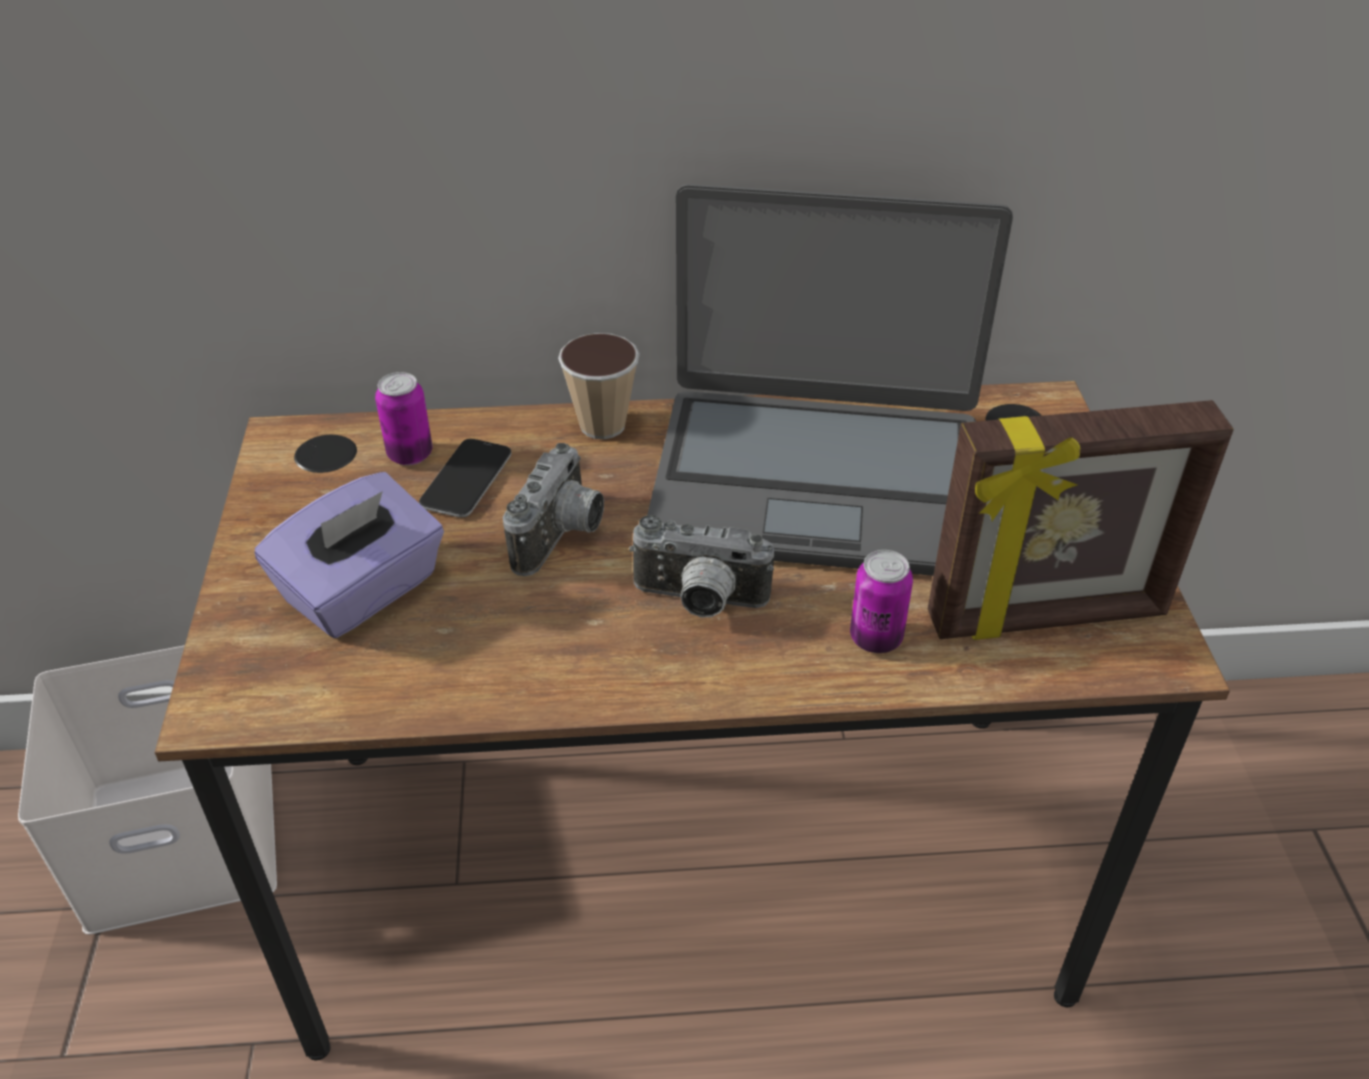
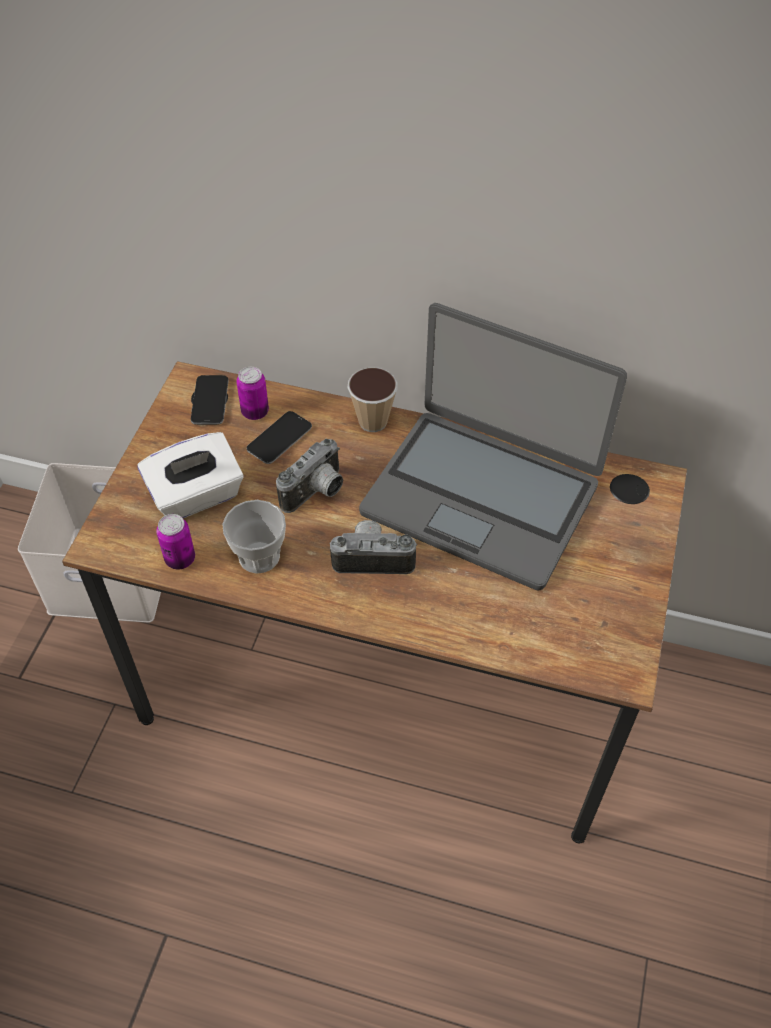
camera: 20 degrees right, 10 degrees up
(328, 456) = (210, 401): none -> phone
(363, 591) = (196, 496): purple tissue box -> white tissue box
(510, 650) = (259, 556): none -> cup
(698, 602) = (373, 558): camera -> camera turned 150 degrees clockwise
(876, 638) = (462, 611): can -> can (180, 559)
(1047, 618) = (569, 629): picture frame -> none

